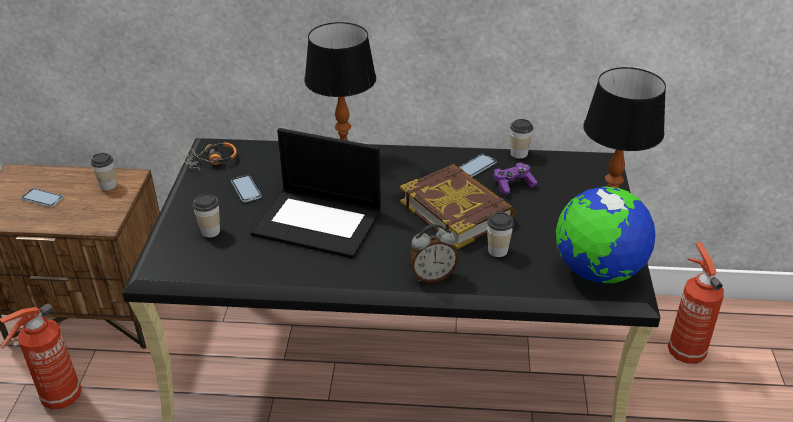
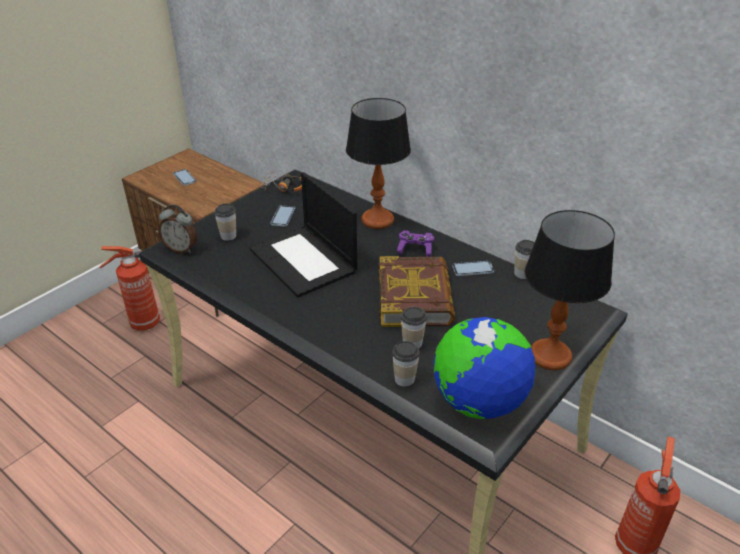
camera: 35 degrees right, 0 degrees up
(108, 185) = (229, 184): cup -> cup (404, 379)
(432, 276) = (338, 338): alarm clock -> alarm clock (181, 249)
(513, 185) = (487, 297): purple game controller -> purple game controller (415, 249)

